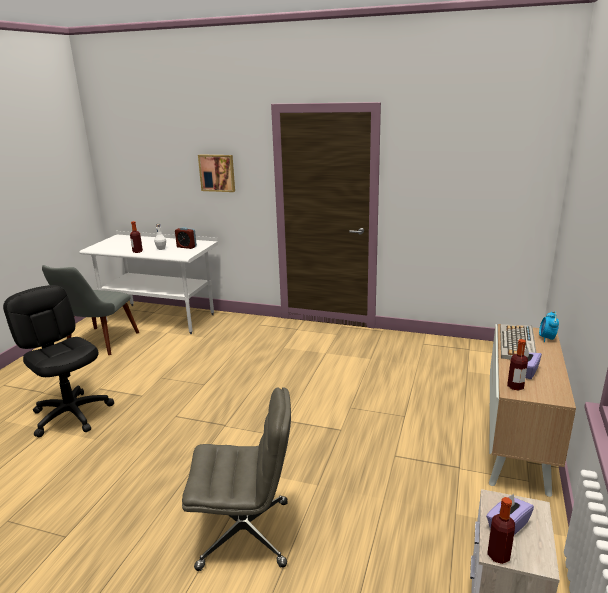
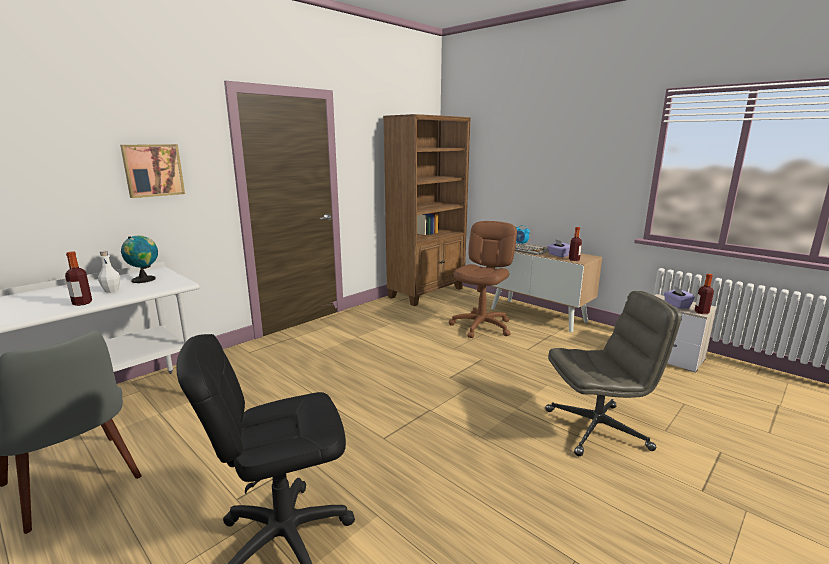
camera: 65 degrees left, 5 degrees down
(186, 247) = (145, 279): alarm clock -> globe
(246, 534) = (597, 429): grey office chair -> grey office chair turned 60 degrees clockwise
(425, 411) = (481, 326): none -> brown office chair
(481, 353) = (427, 293): none -> brown bookcase

